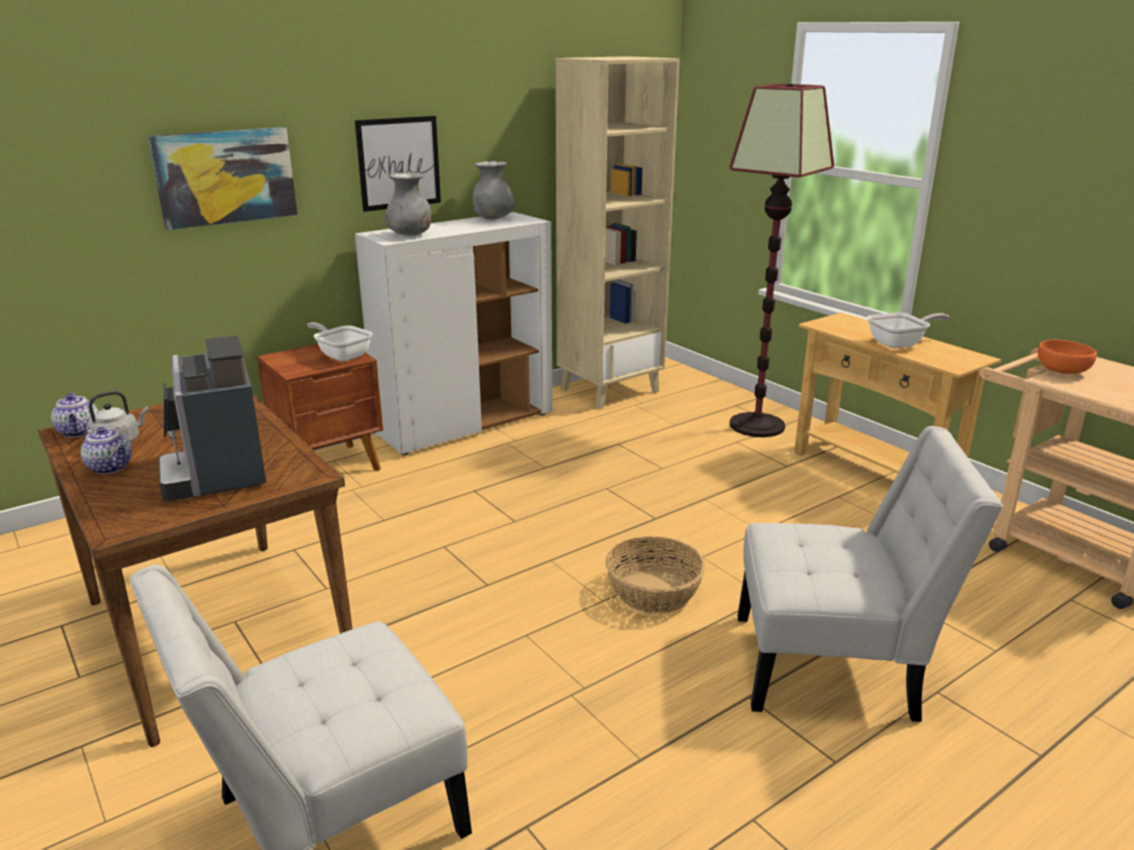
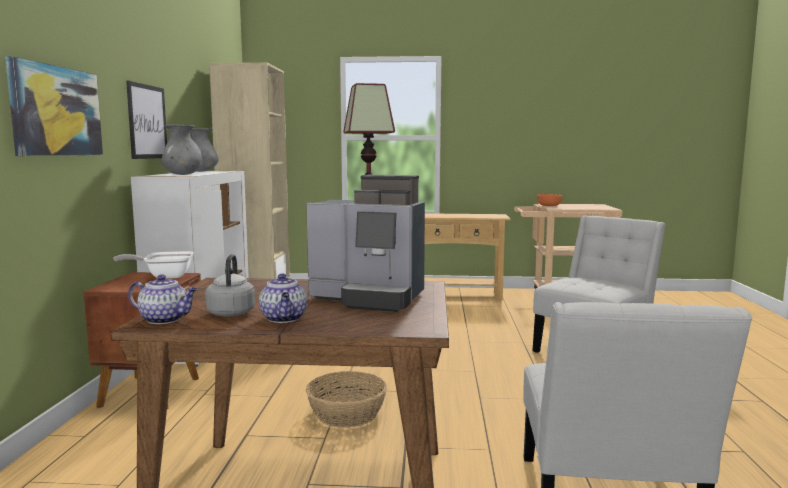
camera: 50 degrees left, 15 degrees down
(111, 467) = (284, 319): teapot -> teapot turned 90 degrees clockwise
(654, 592) = (485, 359): basket -> basket (347, 413)
(900, 343) = (462, 215): frying pan -> none

